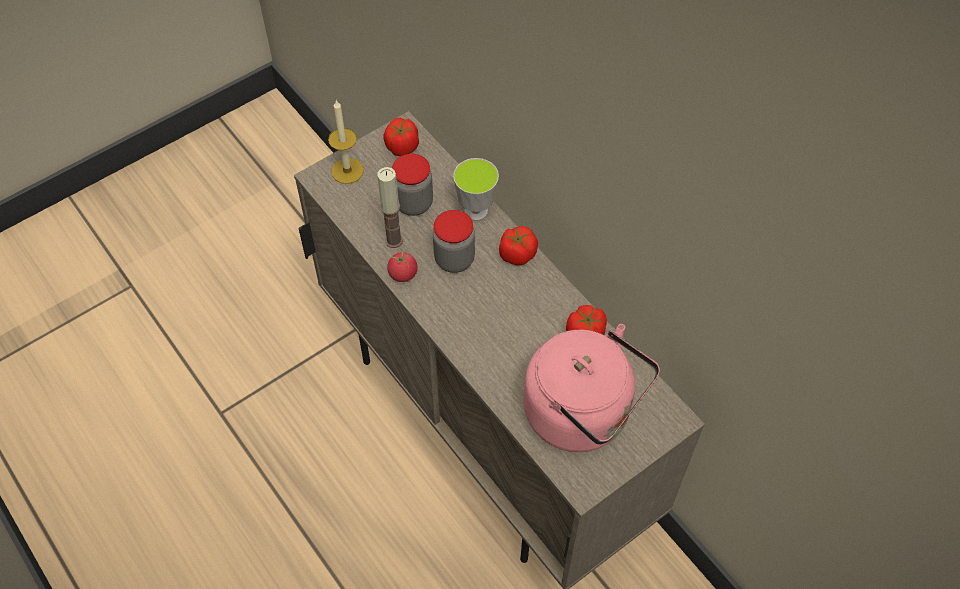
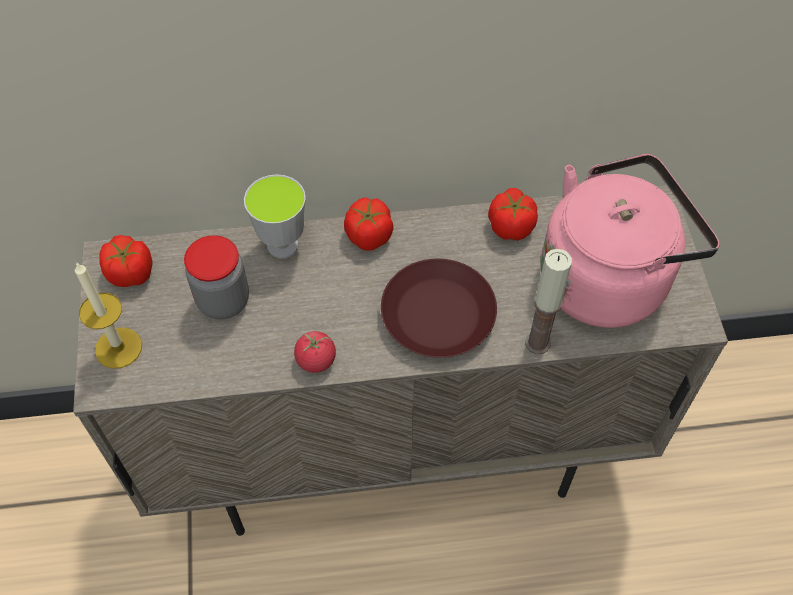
camera: 60 degrees left, 0 degrees up
(393, 240) = (260, 347): candle -> candle (537, 343)
(454, 259) = (333, 298): jar -> none
(481, 325) = (439, 315): none -> brown plate

